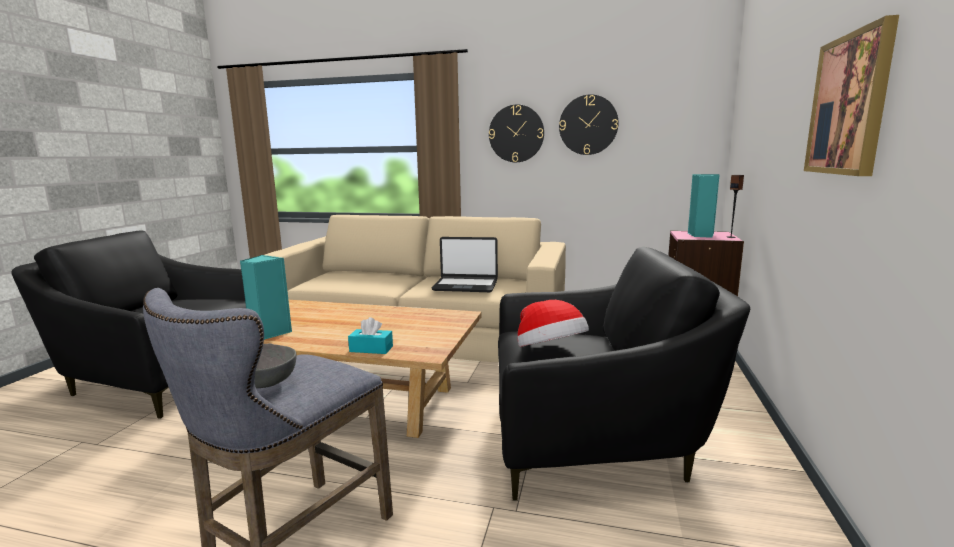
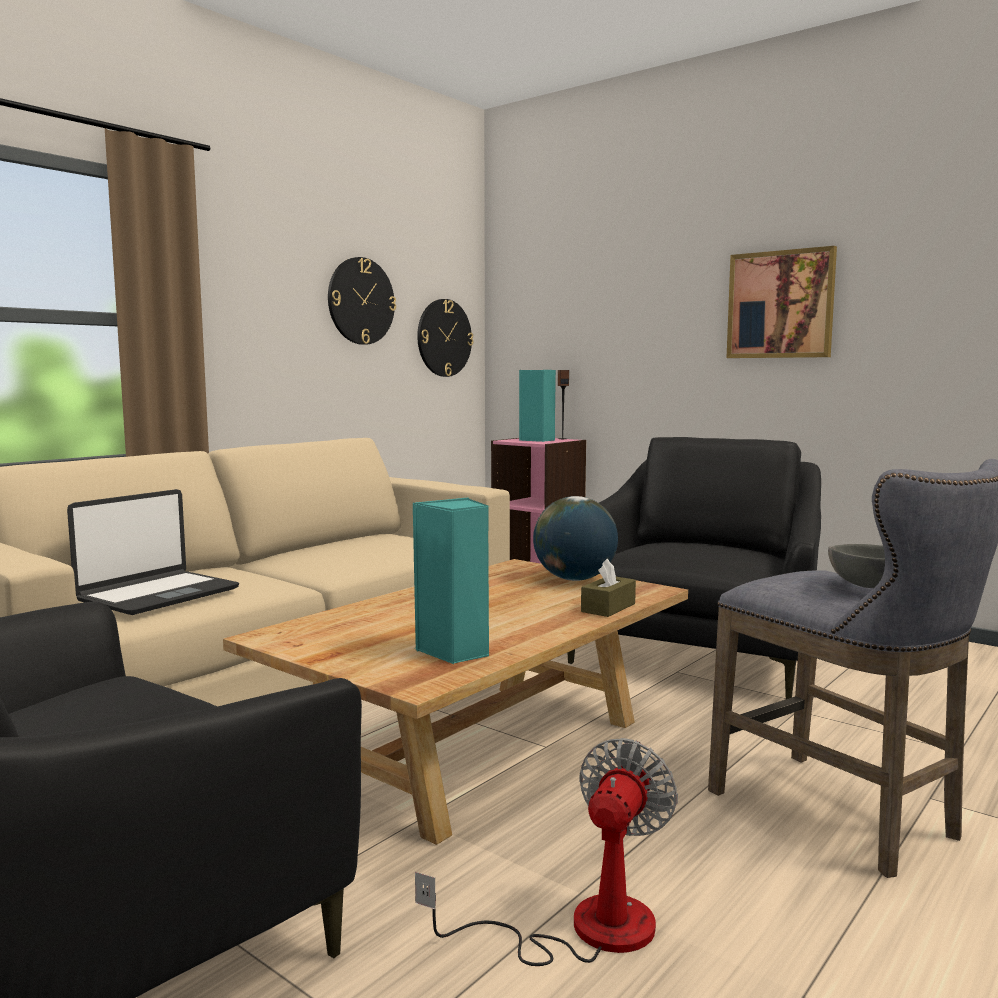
camera: 65 degrees left, 5 degrees down
(167, 467) = (583, 929): none -> fan
(371, 349) = (608, 607): turquoise tissue box -> brown tissue box
(438, 332) = (575, 579): none -> globe
(465, 286) = (373, 551): laptop -> laptop (157, 595)
(516, 133) = (271, 305): wall clock -> wall clock (444, 338)
(550, 352) = (706, 553): hat -> none

